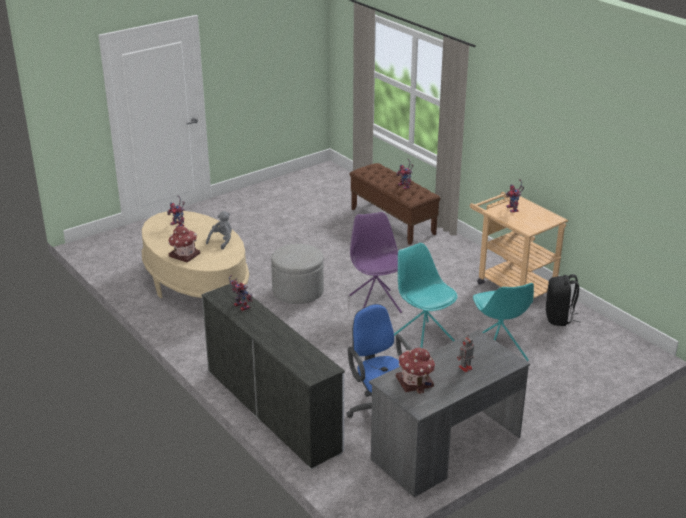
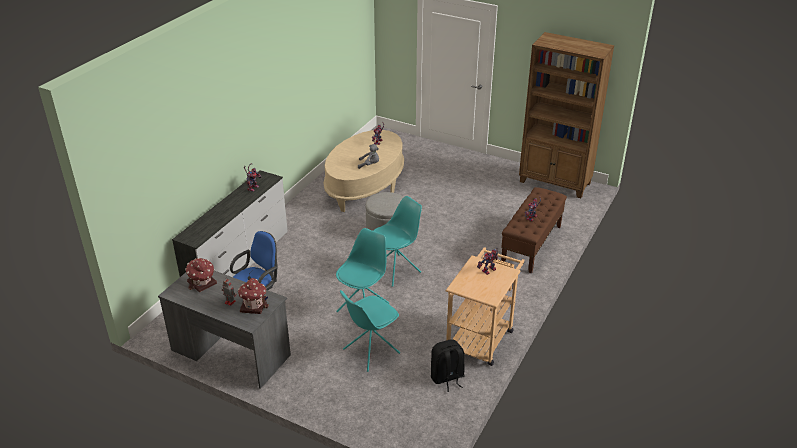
camera: 65 degrees right, 5 degrees up
(184, 255) = (340, 157): toy house -> toy house (253, 305)
(303, 180) = (555, 183): none -> brown bookcase
(375, 303) = (396, 270): purple chair -> turquoise chair

